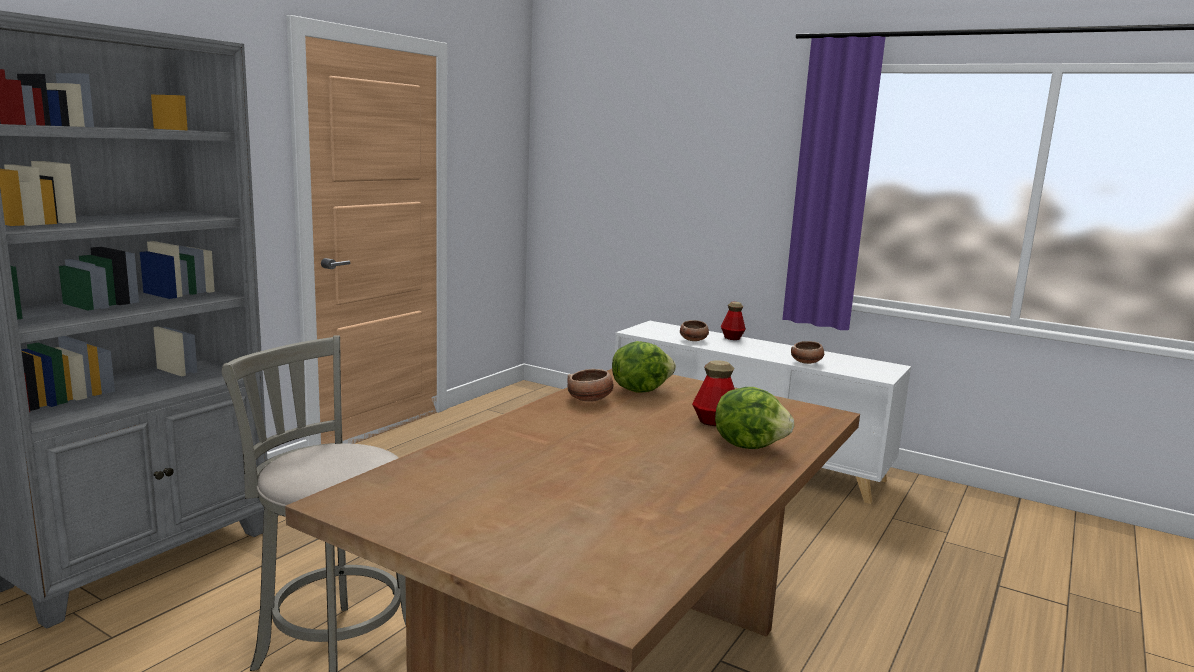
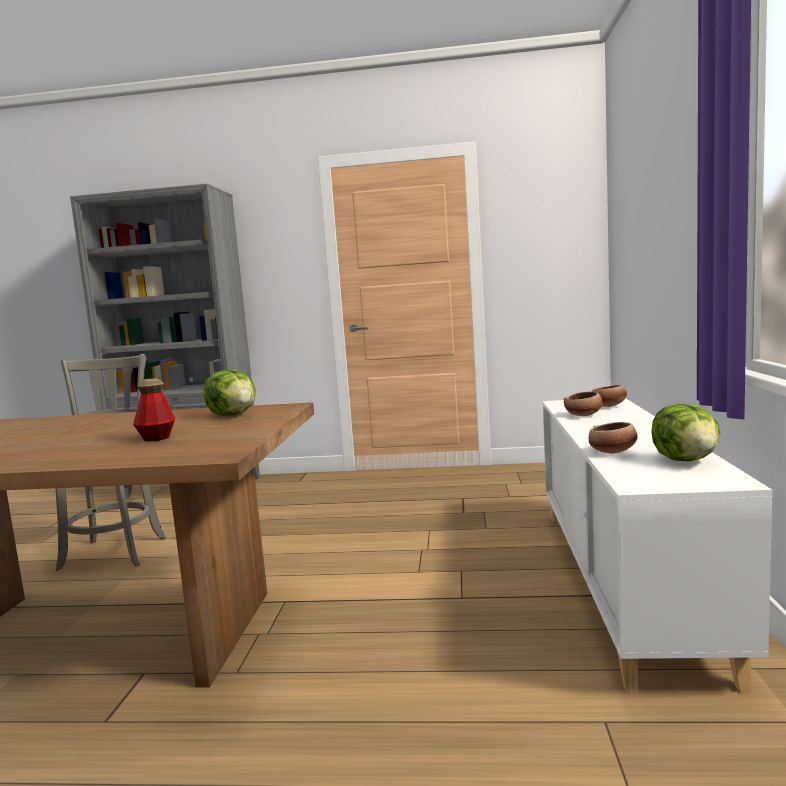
camera: 65 degrees right, 5 degrees down
(590, 400) = (190, 414): bowl -> bowl (609, 406)
(732, 338) = (639, 419): bottle -> none
(749, 445) = (93, 452): lettuce -> lettuce (686, 460)

